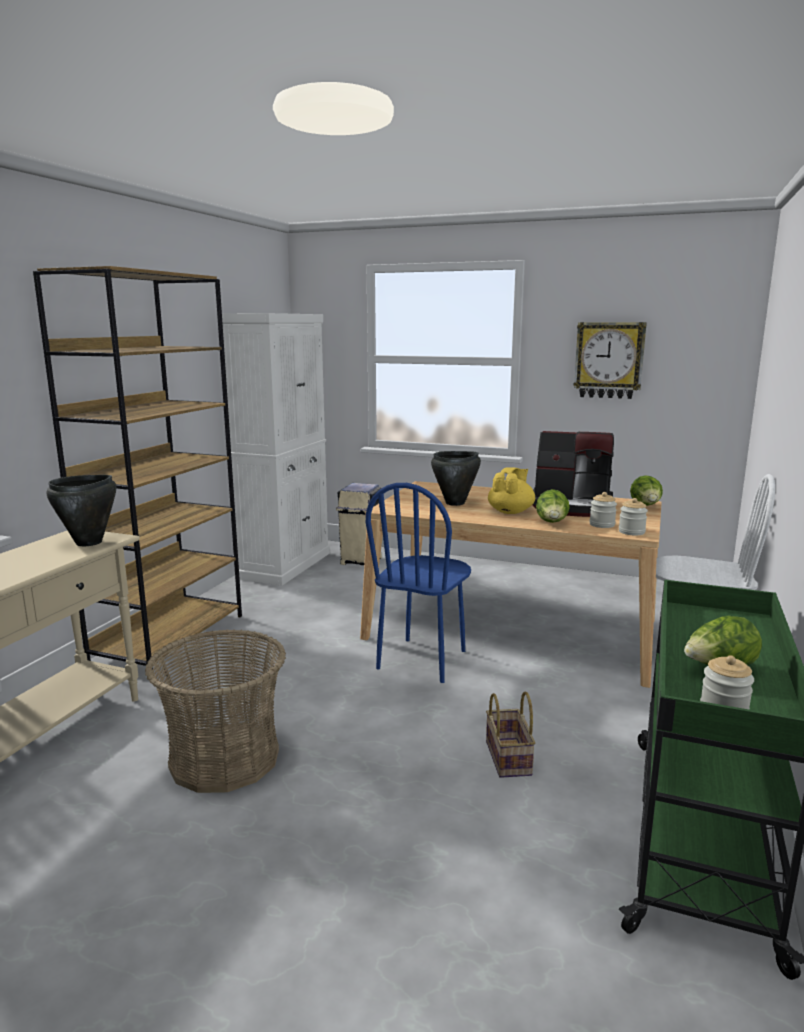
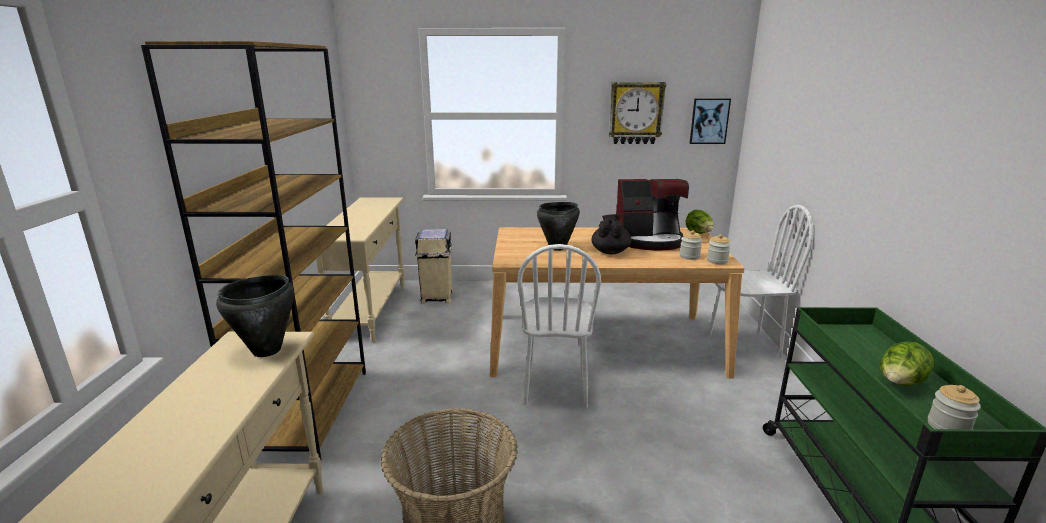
camera: 20 degrees left, 5 degrees up
(285, 565) = (371, 311): white cabinet -> beige console table
(422, 660) = (555, 387): blue chair -> white chair
(510, 759) = (687, 468): basket -> none
(511, 512) = (610, 251): yellow teapot -> black teapot
(552, 523) = (653, 260): lettuce -> none
(707, 372) = (709, 121): none -> picture

